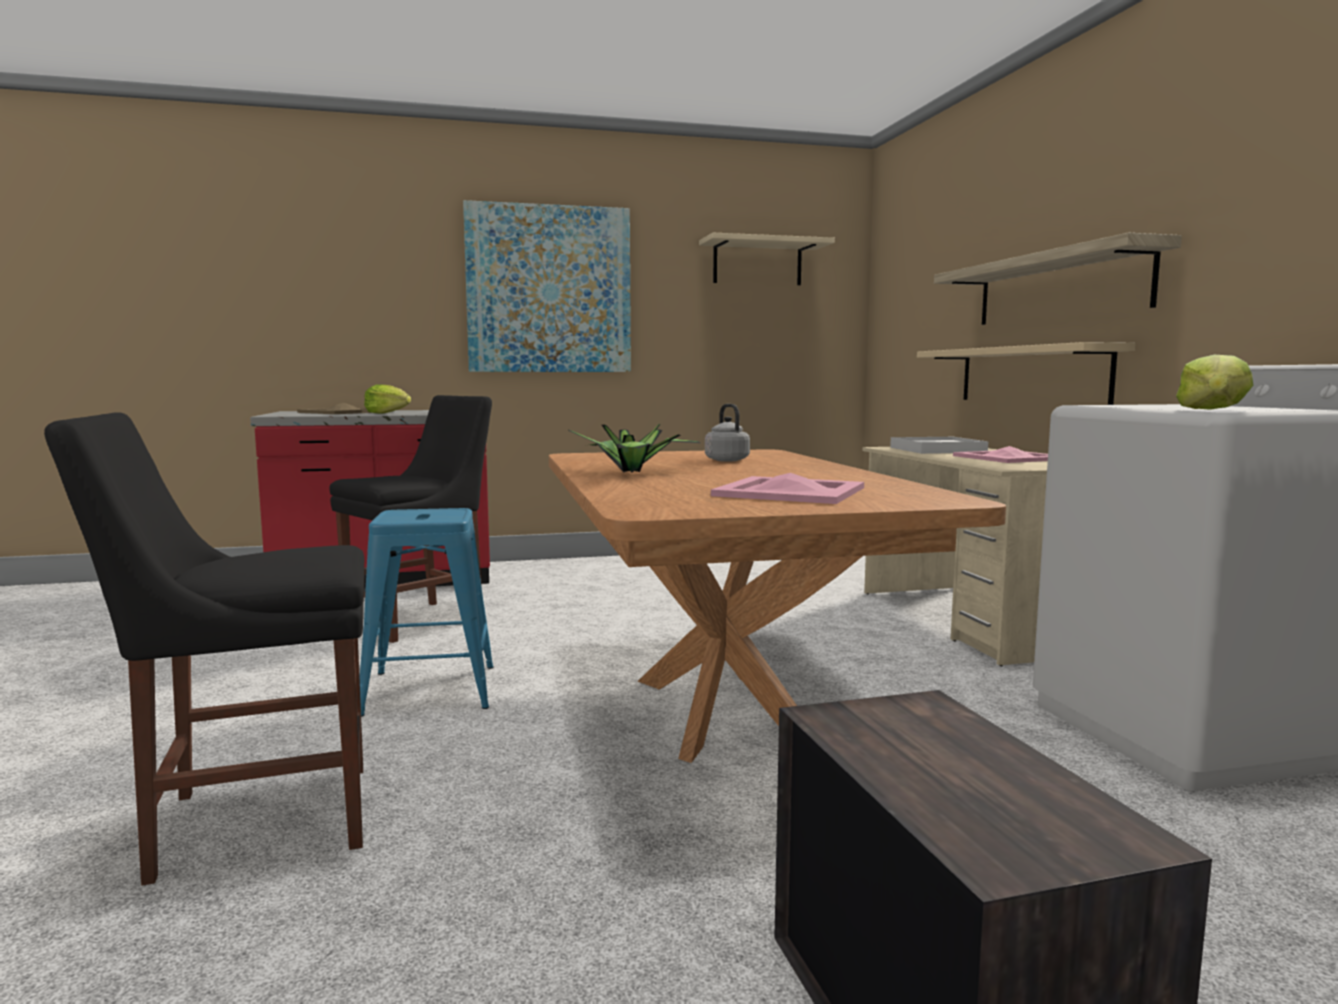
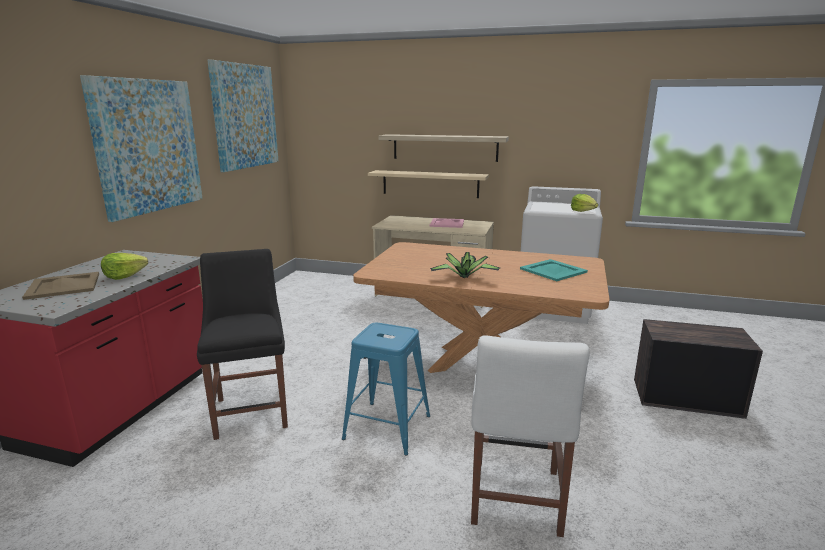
camera: 60 degrees left, 10 degrees up
(252, 821) = (515, 500): black chair -> white chair
(725, 460) = (436, 257): grey kettle -> none
(757, 263) = (245, 116): beige shelf -> picture
(788, 492) = (553, 271): pink tray -> turquoise tray
(937, 450) = (404, 222): white tray -> none

